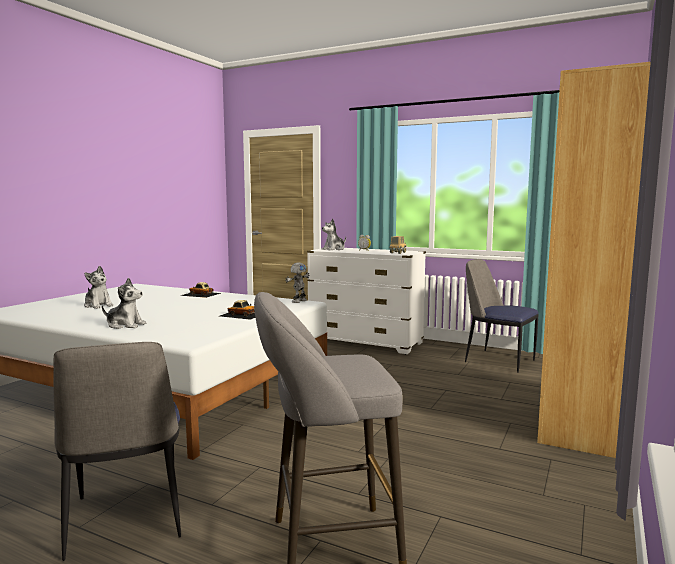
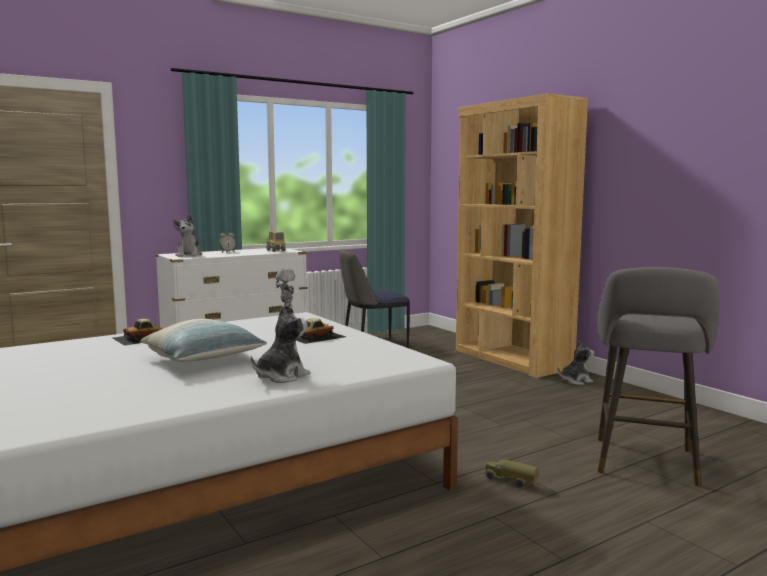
camera: 60 degrees left, 0 degrees up
(98, 305) = (94, 382): plush toy -> plush toy (575, 381)
(125, 520) = (563, 534): chair -> none
(157, 309) = (204, 360): none -> pillow
(222, 478) = (510, 481): none -> toy truck

